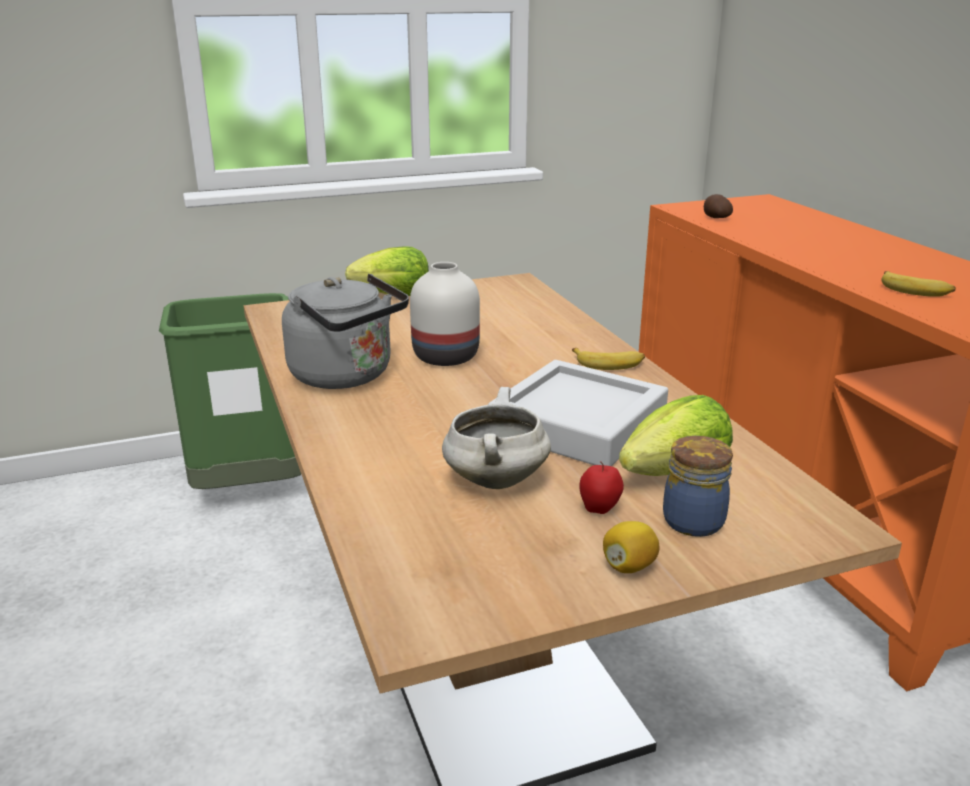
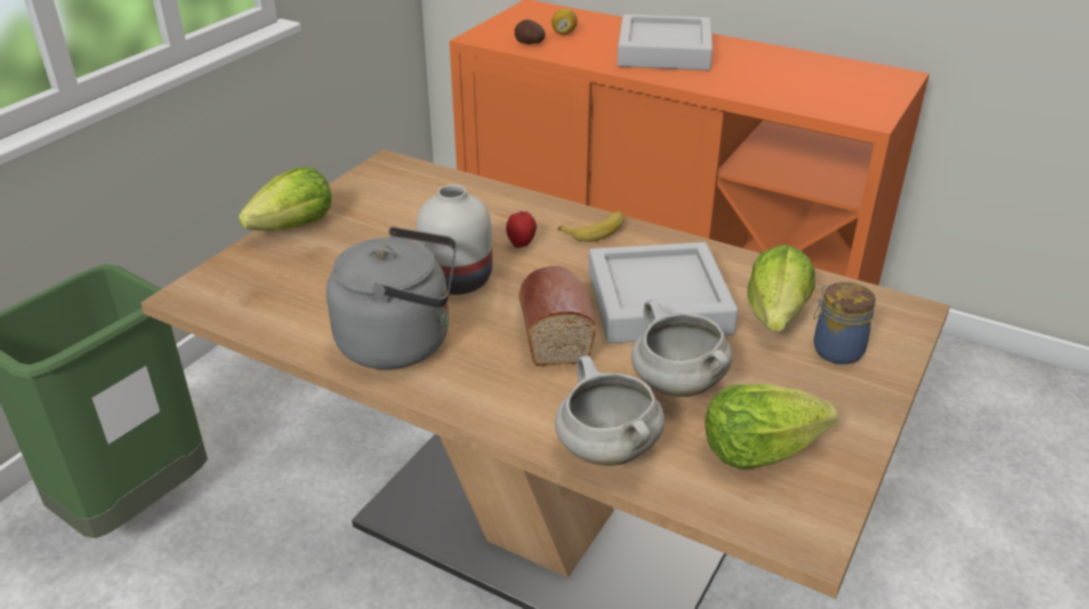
camera: 40 degrees left, 10 degrees up
(365, 492) = (605, 449): none -> white cooking pot
(461, 408) = (553, 329): none -> bread
(483, 551) = (758, 451): none -> lettuce
(599, 510) = (776, 373): apple -> apple (521, 244)
(629, 566) = (852, 408): lemon -> lemon (564, 33)
(839, 246) = (664, 52): none -> grey tray
(915, 290) = (772, 86): banana -> none

